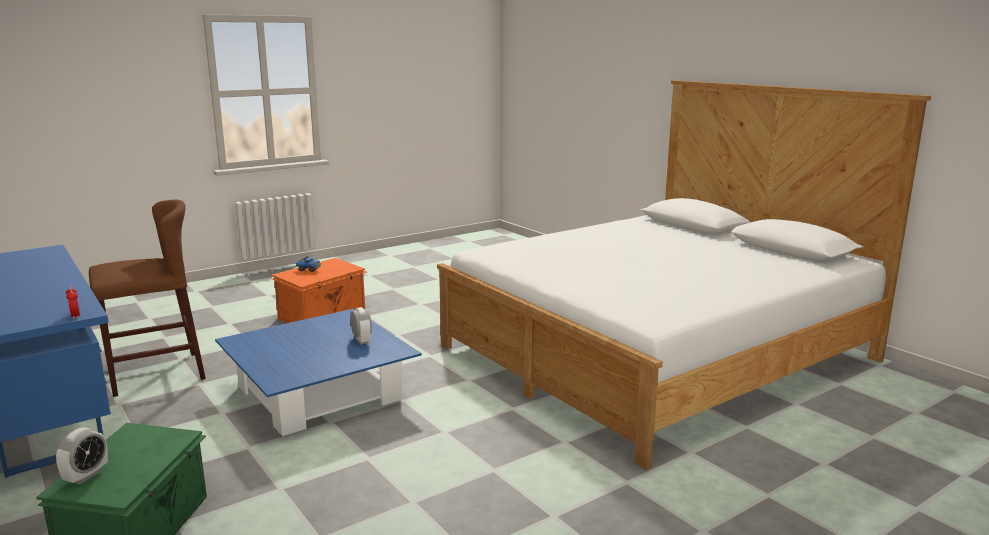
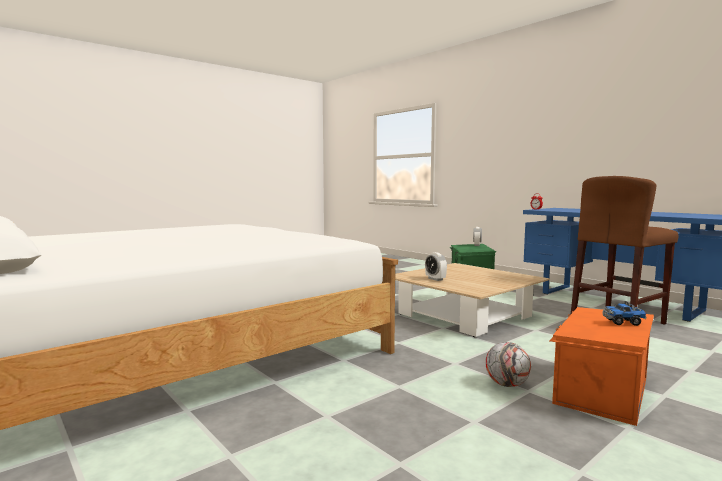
camera: 175 degrees right, 10 degrees down
(318, 393) = (465, 315): blue coffee table -> beige coffee table
(377, 319) = (507, 384): none -> football

